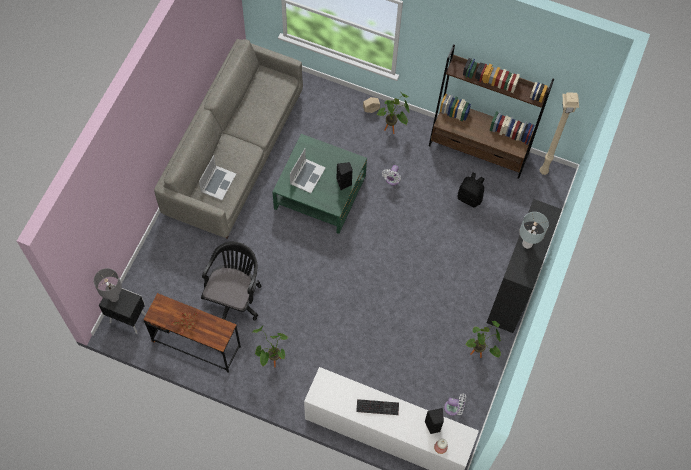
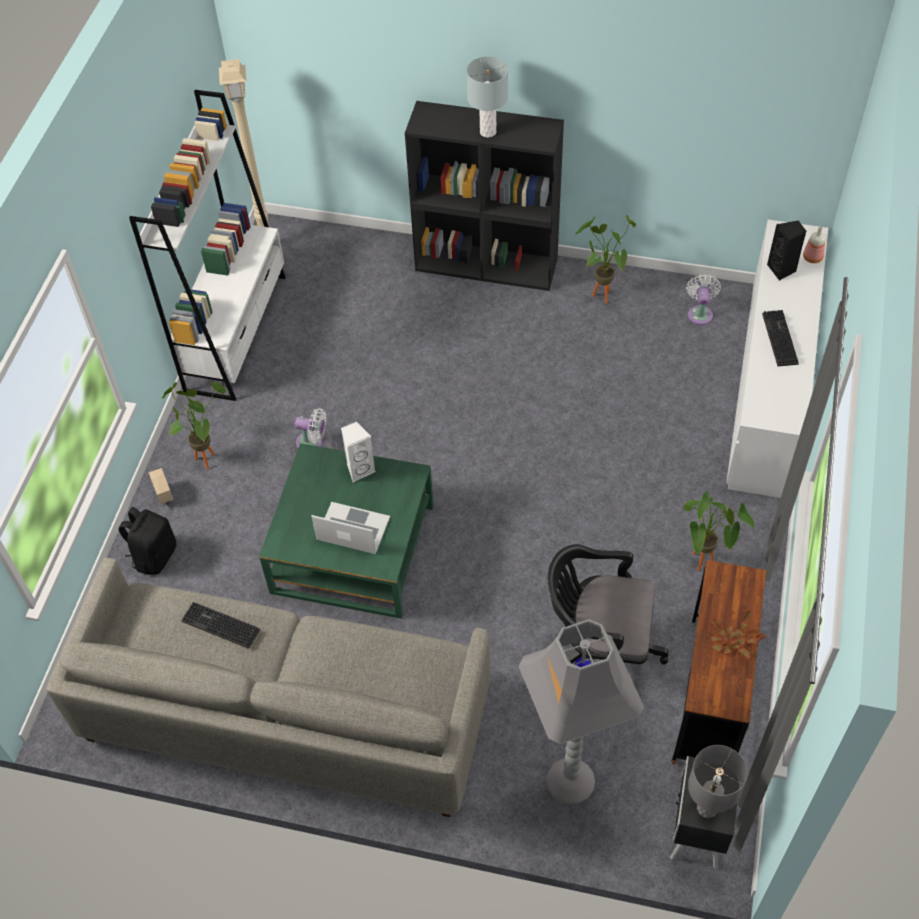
camera: 95 degrees left, 10 degrees down
(168, 269) = (570, 782): none -> grey floor lamp
(218, 183) = (398, 674): laptop -> none
(262, 112) = (218, 626): none -> keyboard
(344, 183) = (359, 469): black speaker -> white speaker
(470, 197) = (330, 333): black backpack -> black backpack (154, 556)
(478, 150) = (236, 332): brown bookcase -> white bookcase

